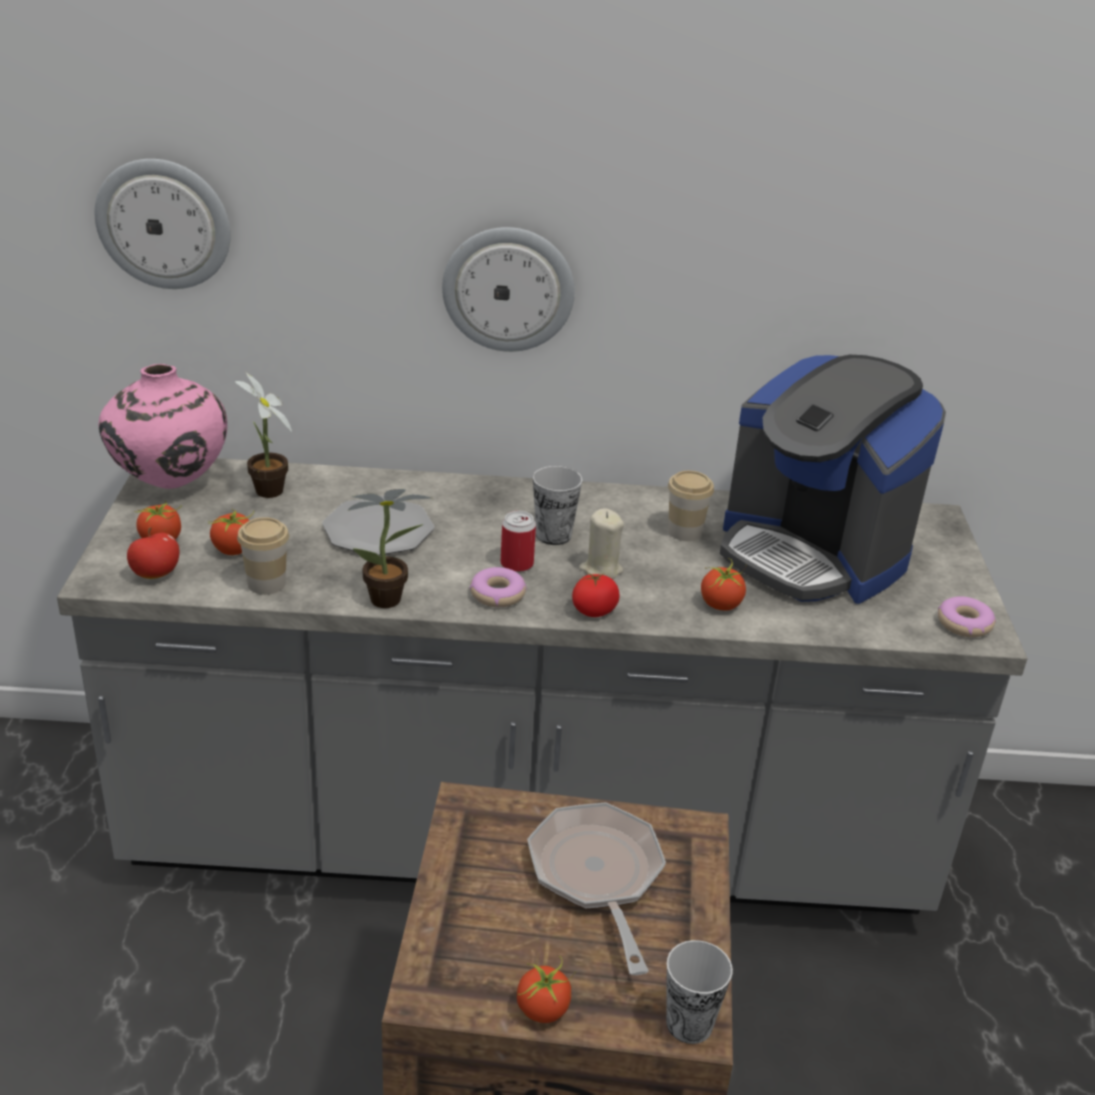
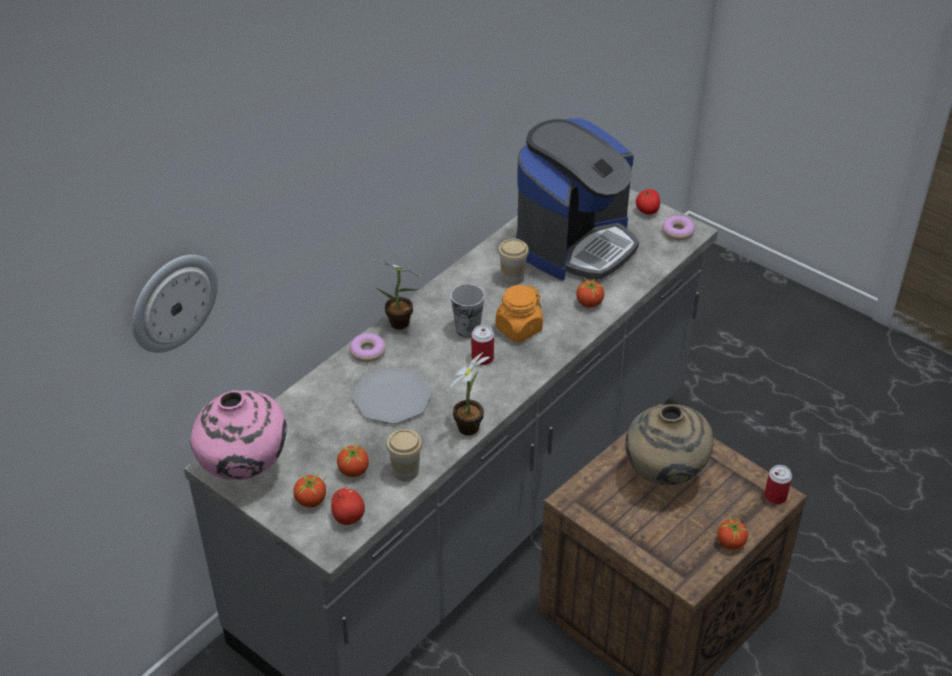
camera: 50 degrees left, 10 degrees up
(268, 493) = (301, 428): potted plant -> potted plant (402, 325)
(497, 594) = (504, 381): donut -> donut (367, 352)
(508, 289) = (367, 201): wall clock -> none
(594, 611) = (553, 352): tomato -> tomato (647, 210)
(597, 877) = (663, 476): frying pan -> beige vase
(601, 570) = (518, 329): beige candle -> orange jar
(689, 1024) = (775, 496): cup -> can
(812, 553) = (575, 244): coffee machine -> coffee machine turned 45 degrees counterclockwise

